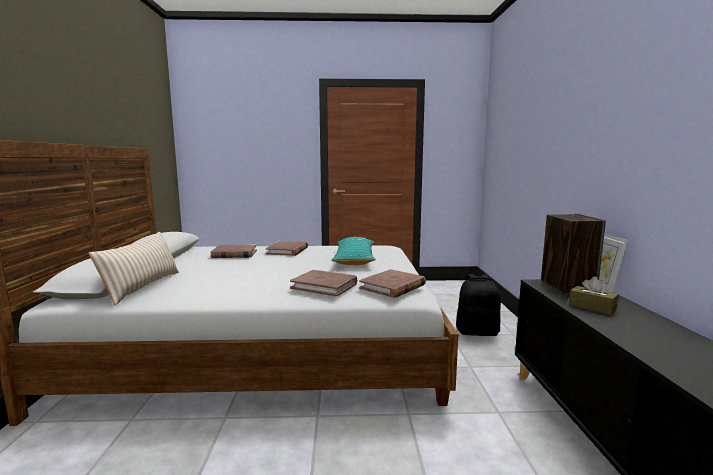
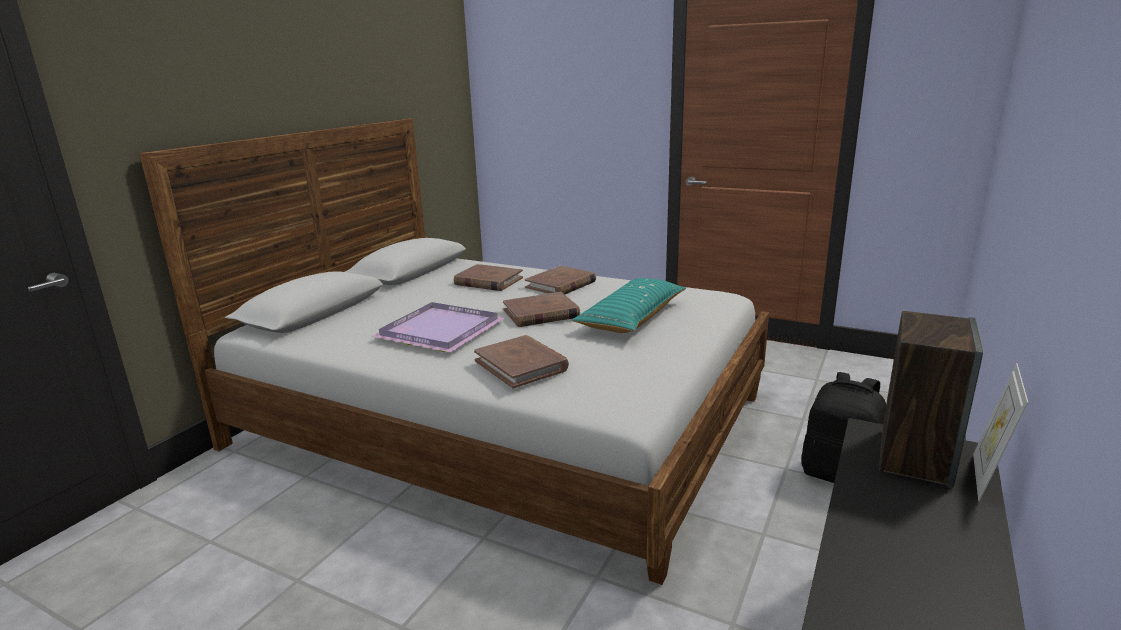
camera: 30 degrees right, 10 degrees up
(143, 287) = (336, 323): beige pillow -> none
(237, 279) = (440, 330): none -> purple tray
(393, 286) = (610, 386): brown book -> brown book (541, 313)
(592, 307) = (889, 515): brown tissue box -> none

